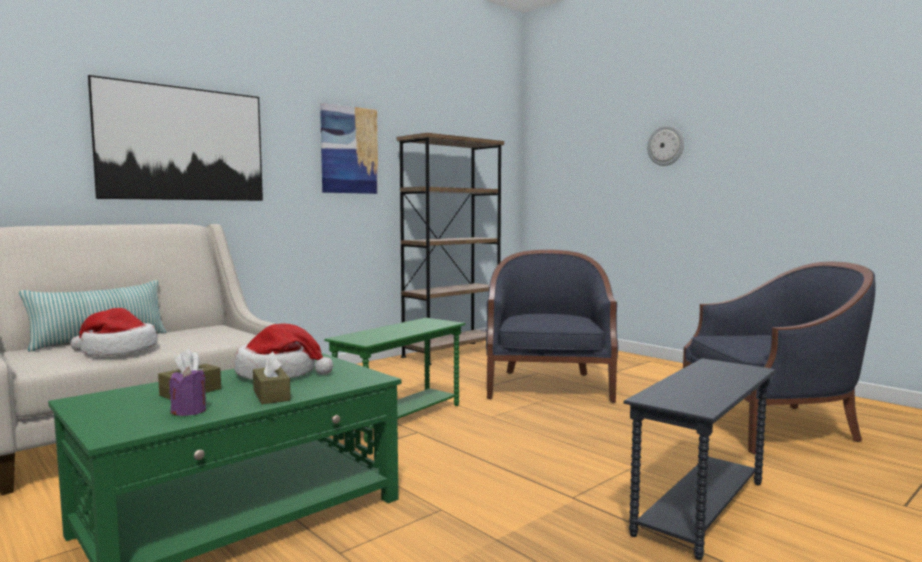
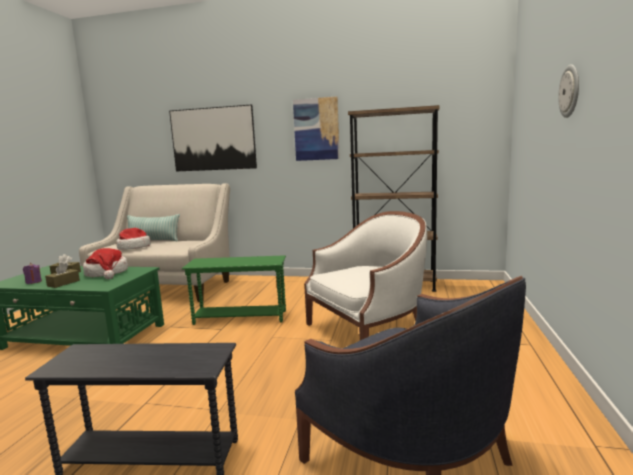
camera: 55 degrees right, 5 degrees up
(548, 386) = (368, 332): blue armchair -> white armchair

